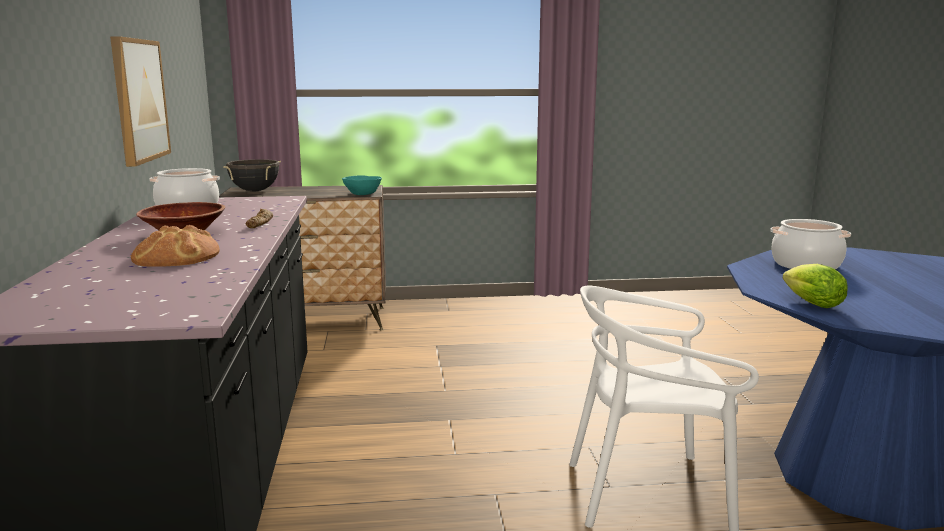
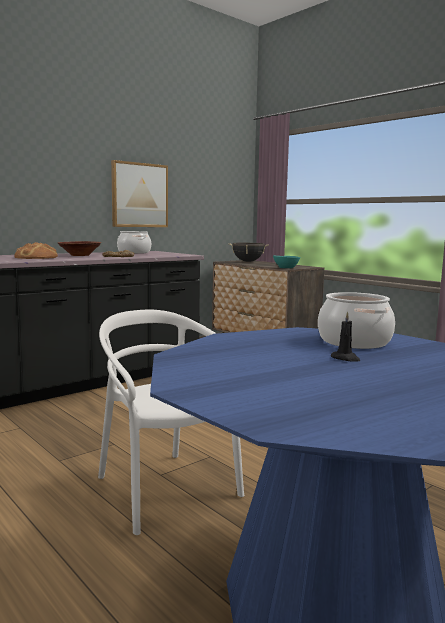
camera: 55 degrees right, 5 degrees down
(809, 303) = (209, 346): lettuce -> none
(869, 279) = (345, 358): none -> black candle

